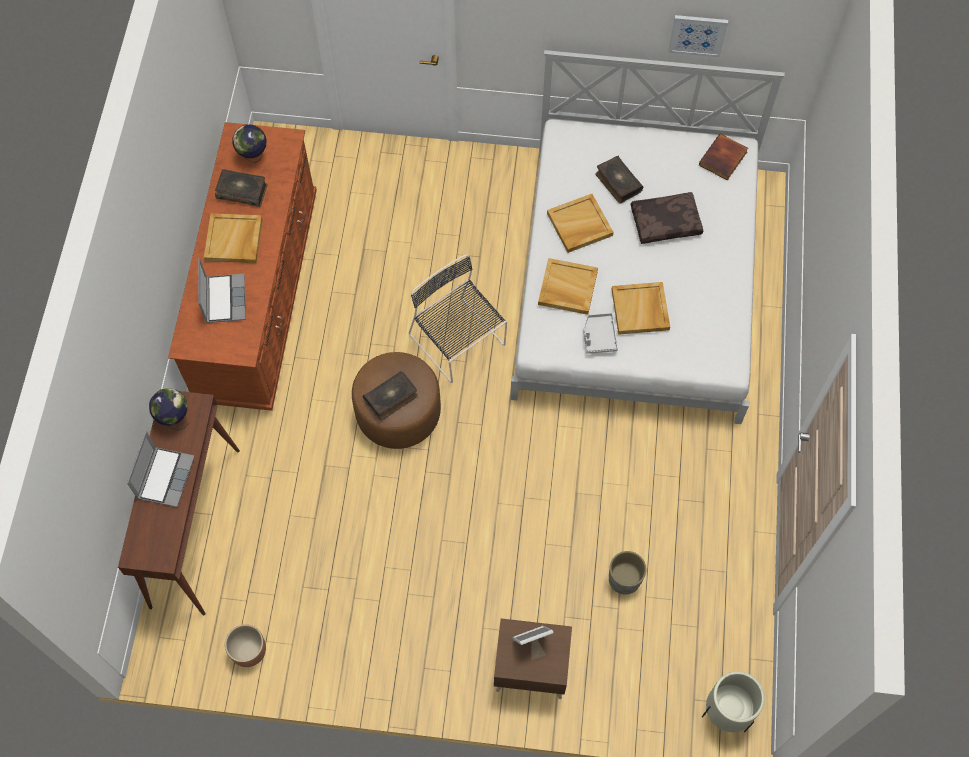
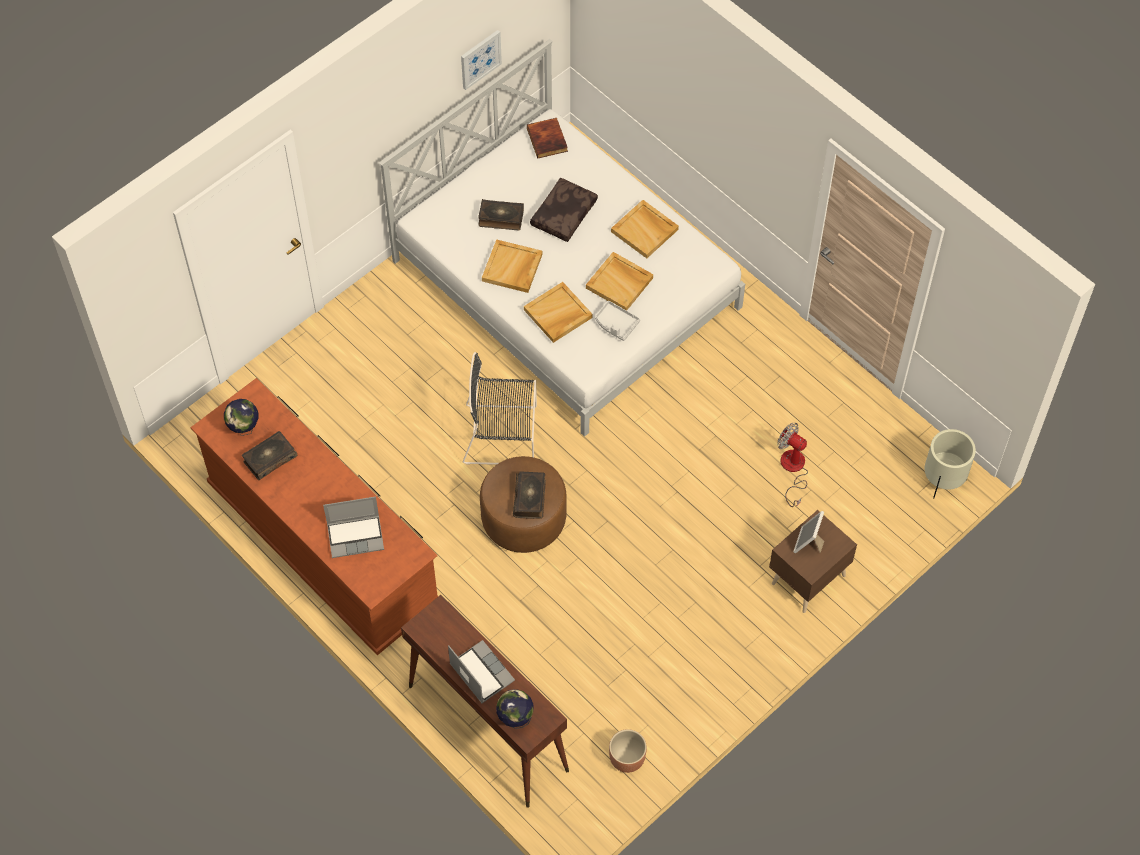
camera: 50 degrees left, 5 degrees down
(174, 418) = (435, 634): globe -> globe (515, 719)
(224, 298) = (356, 536): laptop -> laptop turned 135 degrees clockwise
(234, 240) = (309, 494): beige tray -> beige tray (645, 230)
(624, 579) = (793, 469): grey planter -> fan

